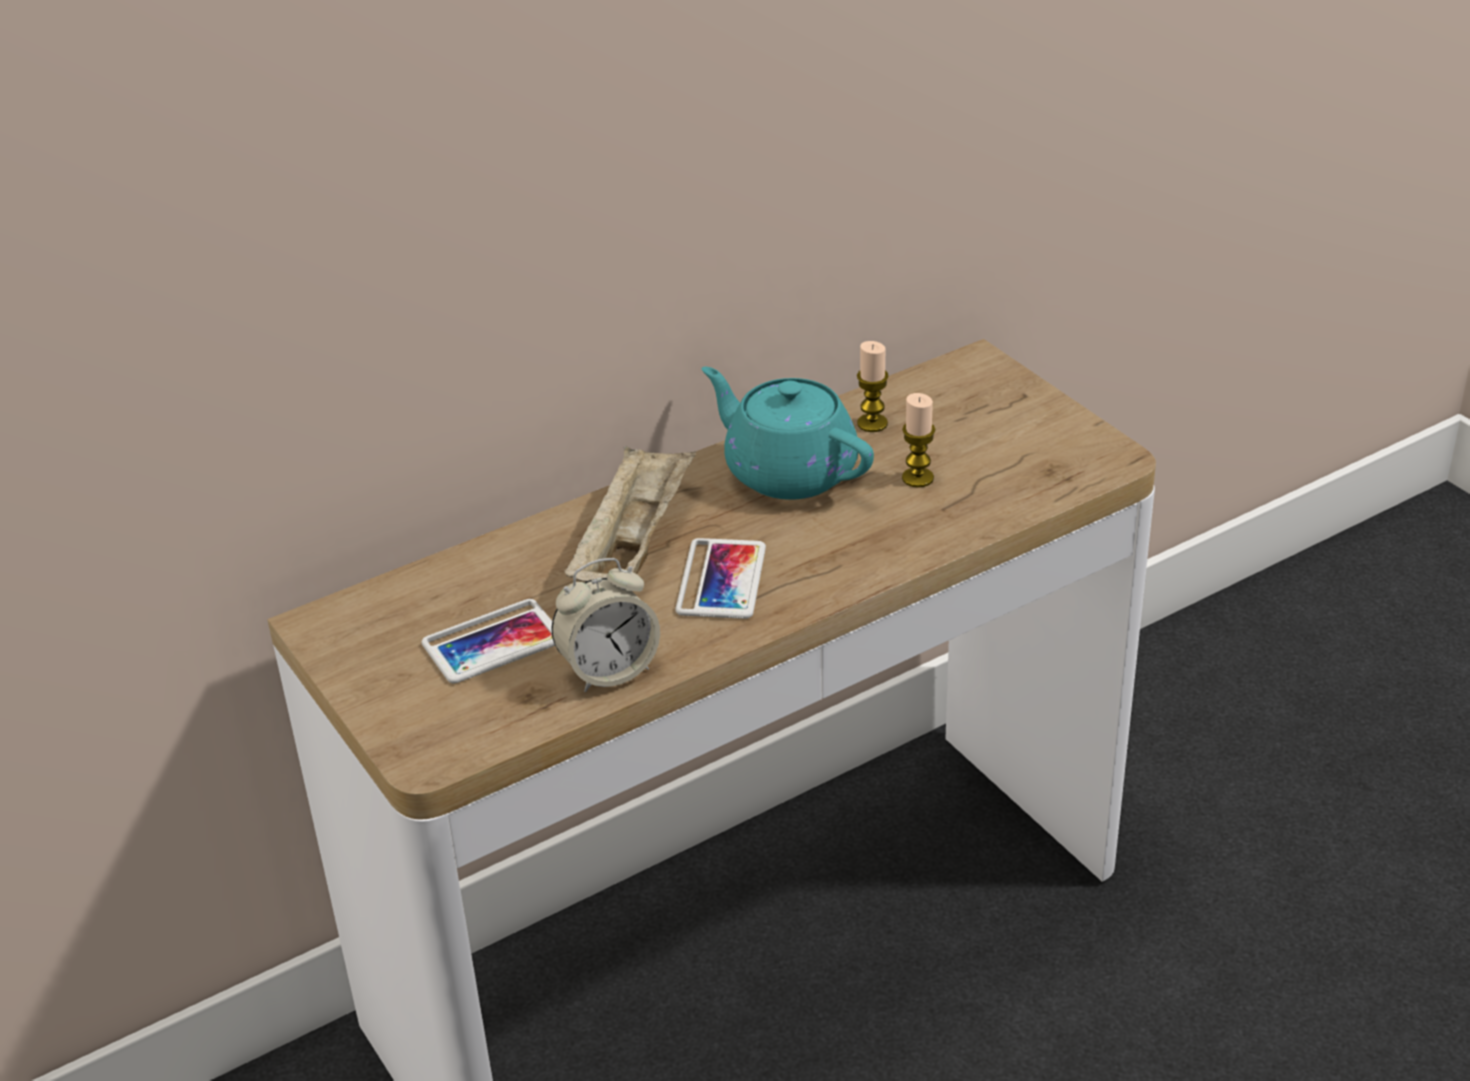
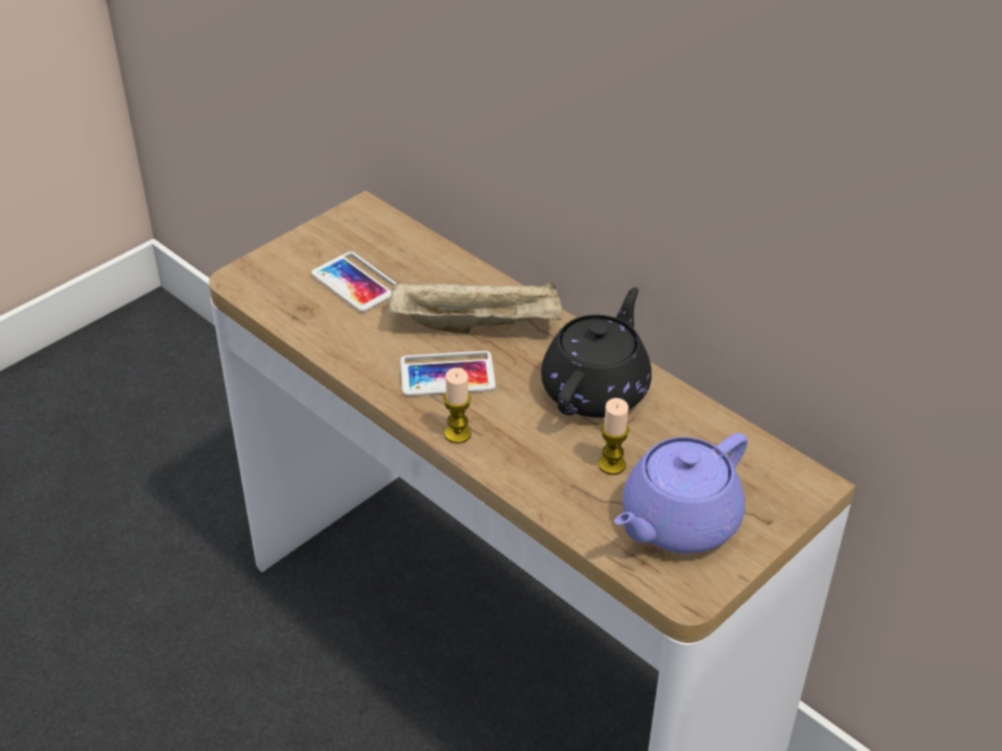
camera: 75 degrees right, 5 degrees up
(609, 671) = (335, 338): alarm clock -> none
(788, 471) = (596, 389): turquoise teapot -> black teapot
(872, 423) = (683, 428): candle -> candle (457, 434)
(1014, 449) = (677, 522): none -> purple teapot

